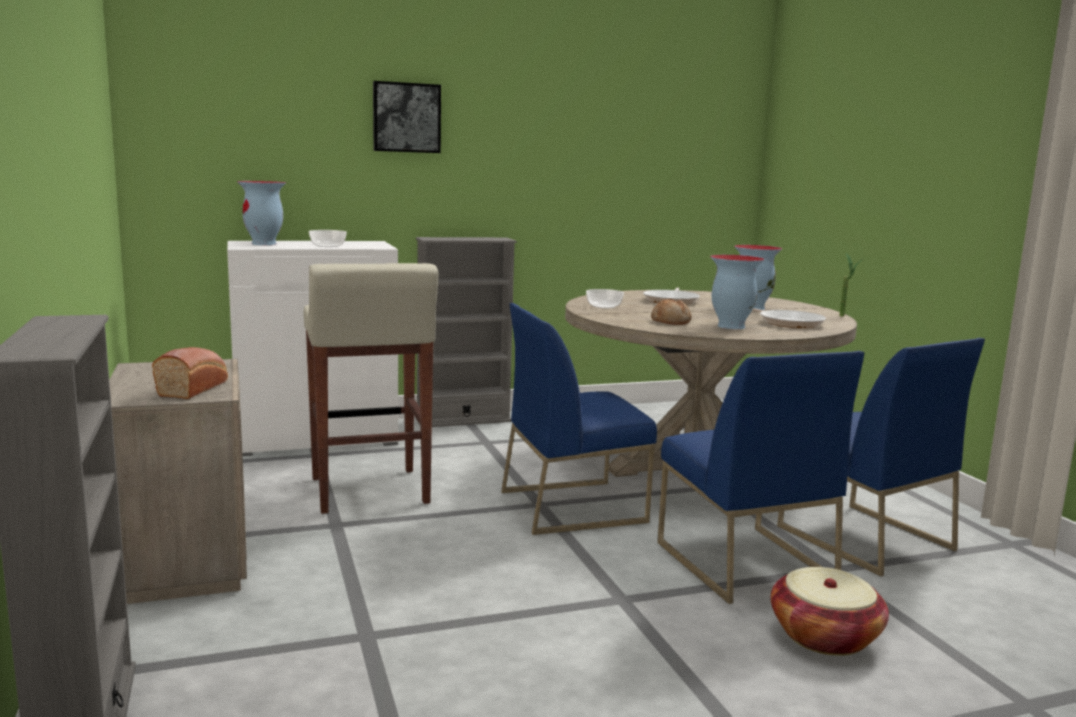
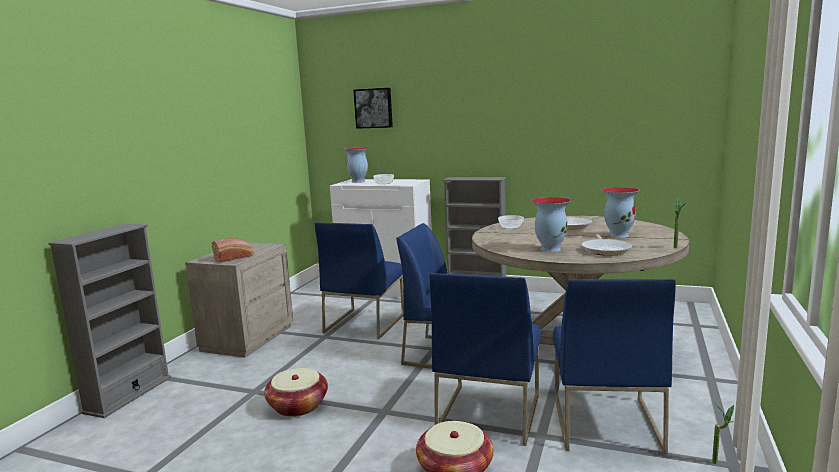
camera: 40 degrees right, 0 degrees up
(369, 492) = (364, 323): beige stool -> blue chair
(406, 117) = (442, 105): picture -> picture (374, 108)
(485, 632) = (298, 406): none -> basket
(671, 321) = (519, 242): bread -> none
(1001, 545) = (719, 462): none -> potted plant

